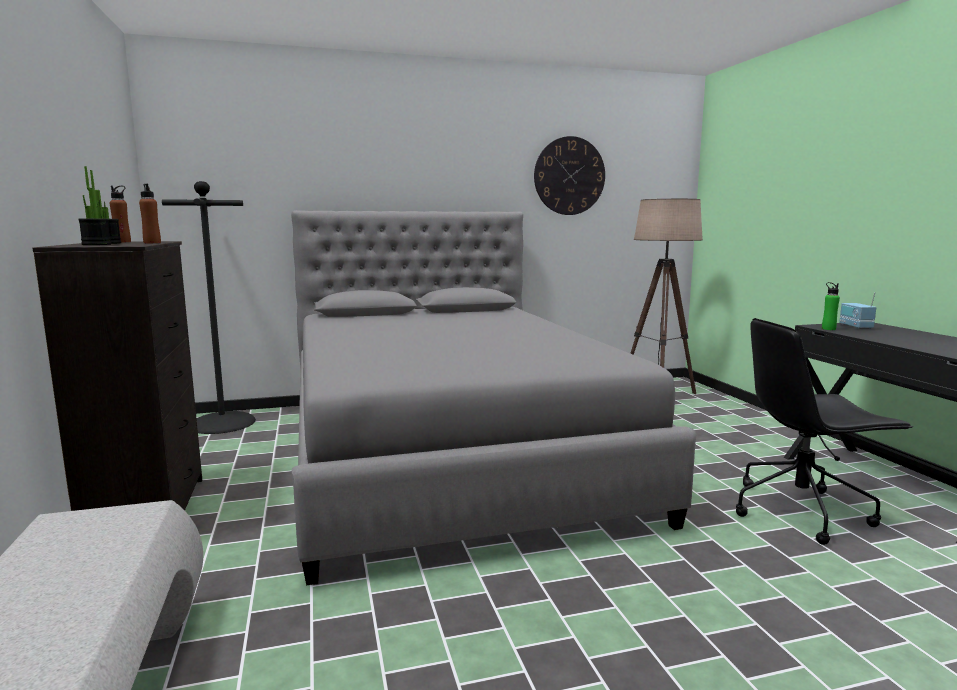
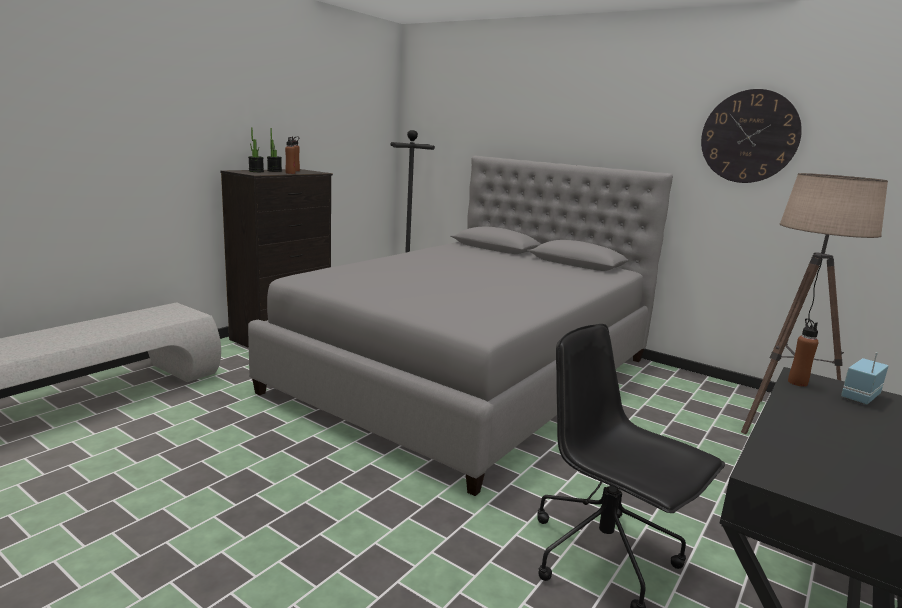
camera: 50 degrees right, 5 degrees up
(828, 329) = (797, 382): green bottle -> brown bottle

